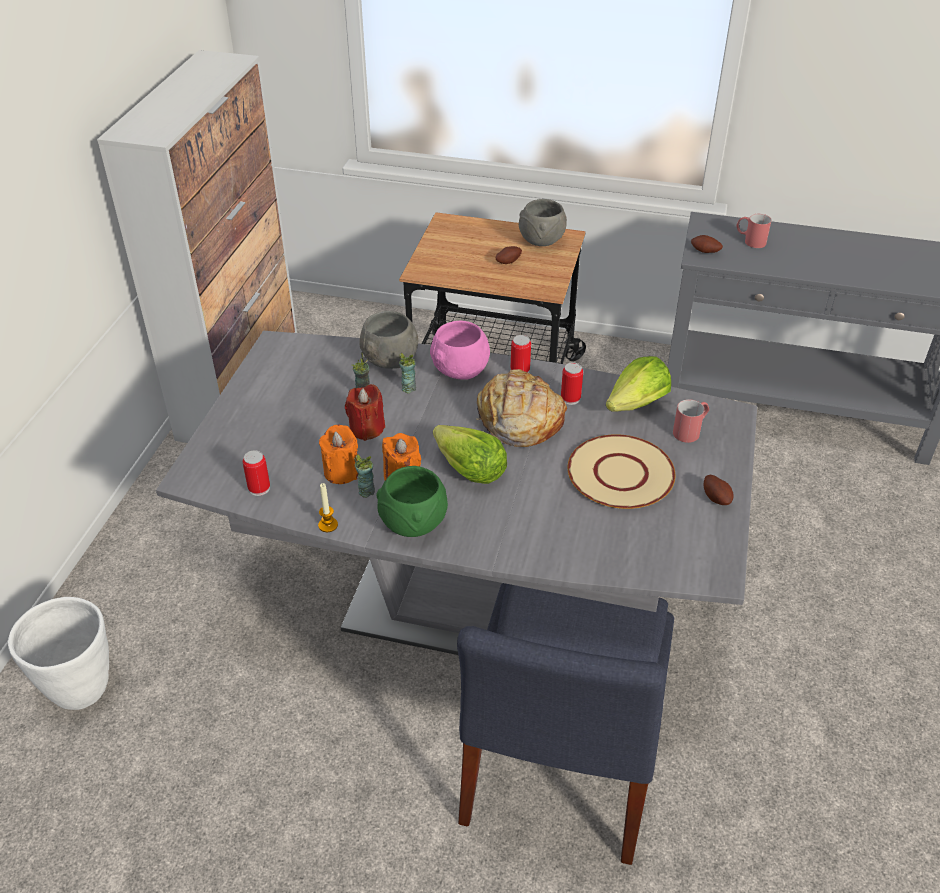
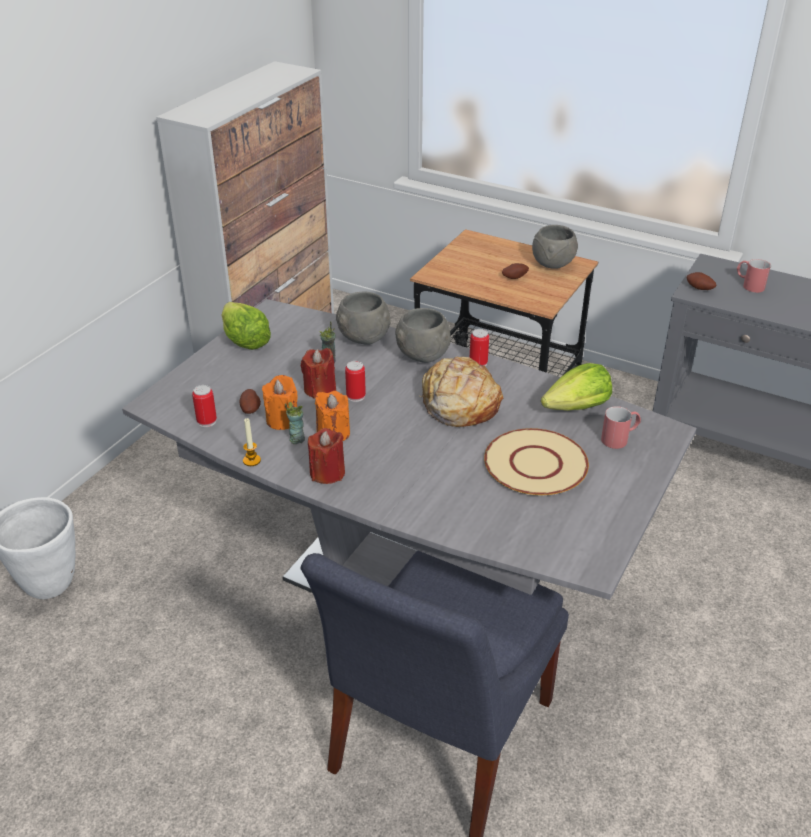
camera: 15 degrees right, 5 degrees down
(408, 388) = (371, 362): cup -> none
(414, 524) = (327, 473): green bowl -> red candle
(459, 372) = (421, 356): pink bowl -> grey bowl
(469, 470) = (395, 437): lettuce -> lettuce (244, 340)
(570, 398) = (515, 393): can -> can (356, 396)
(717, 498) = (621, 501): potato -> potato (251, 409)

